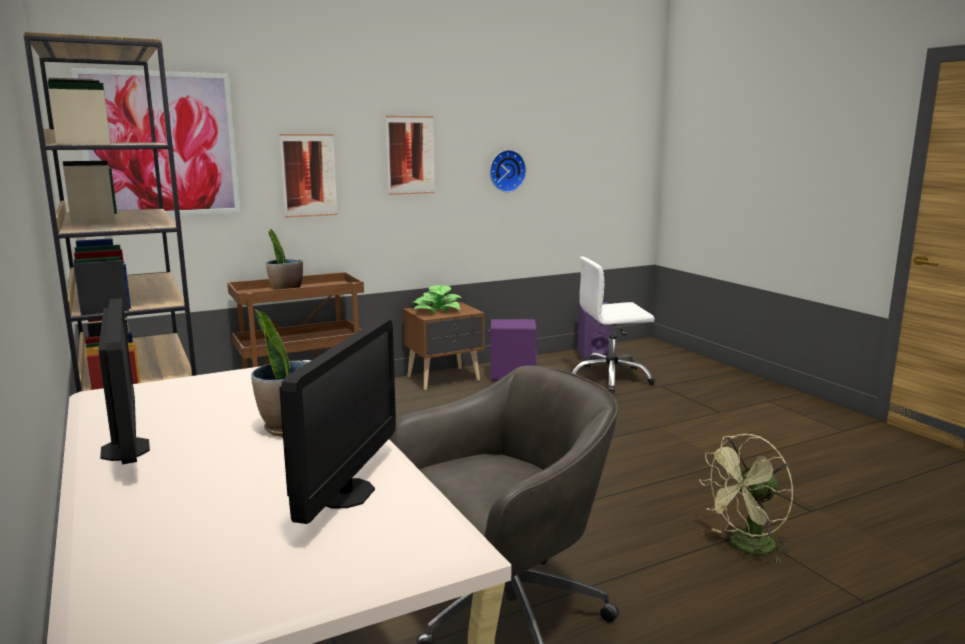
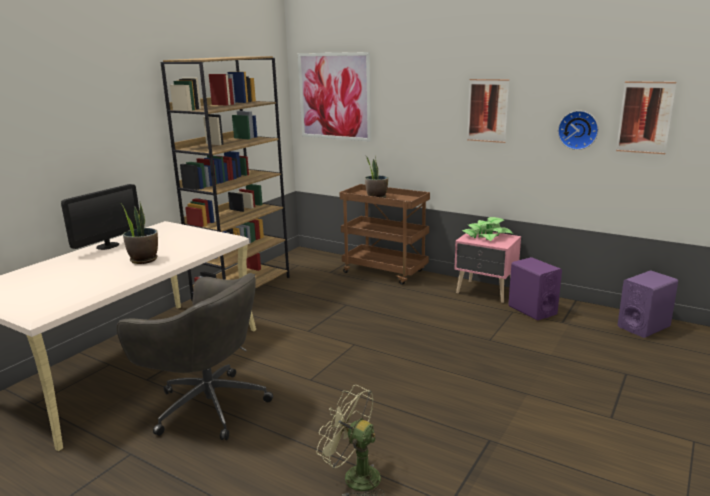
camera: 60 degrees right, 5 degrees up
(309, 175) = (413, 121): picture -> picture (645, 117)
(345, 493) = (78, 286): monitor -> none
(445, 379) = (485, 292): brown nightstand -> pink nightstand
(610, 378) = (601, 347): white office chair -> none

